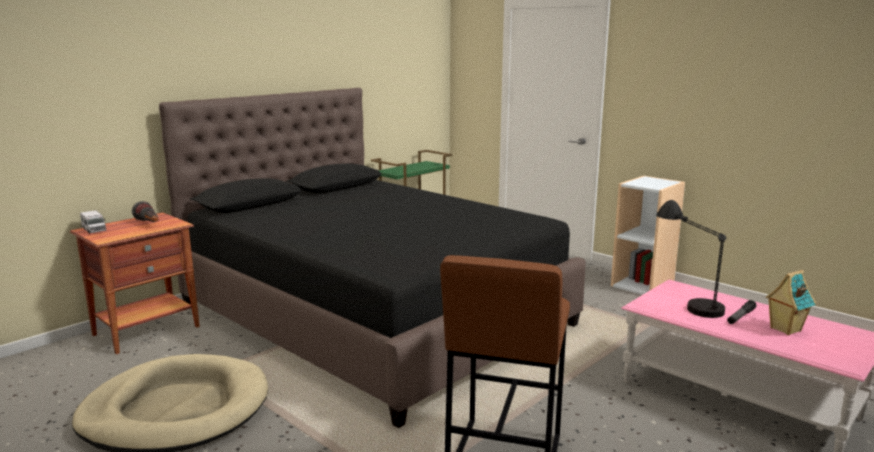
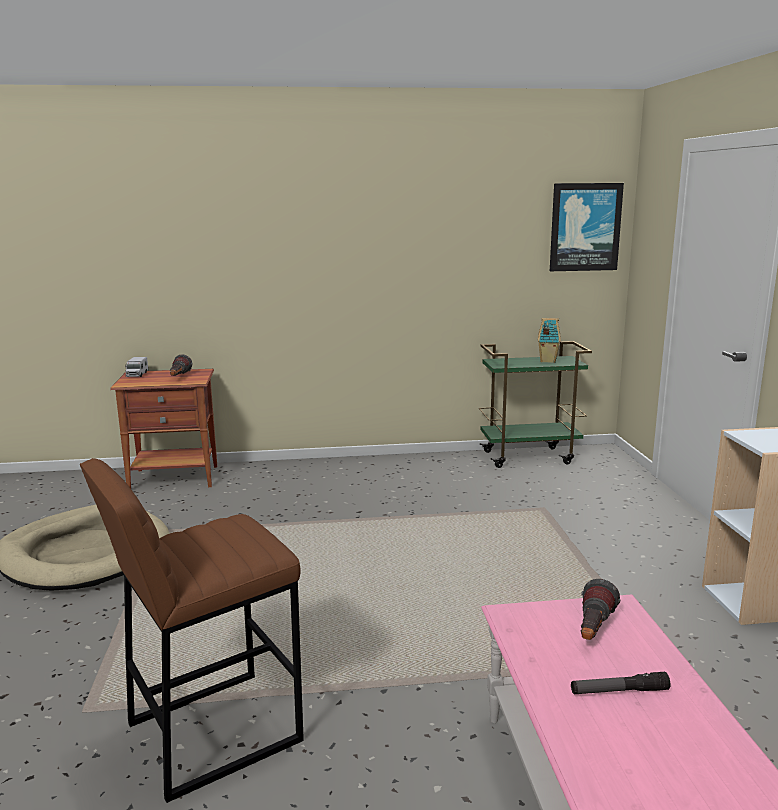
camera: 40 degrees right, 0 degrees up
(374, 315) = (358, 525): black bed -> none
(425, 62) = (585, 227): none -> picture
(686, 298) = (593, 630): black table lamp -> flashlight
(784, 329) = (649, 743): toy house -> toy house (547, 361)

